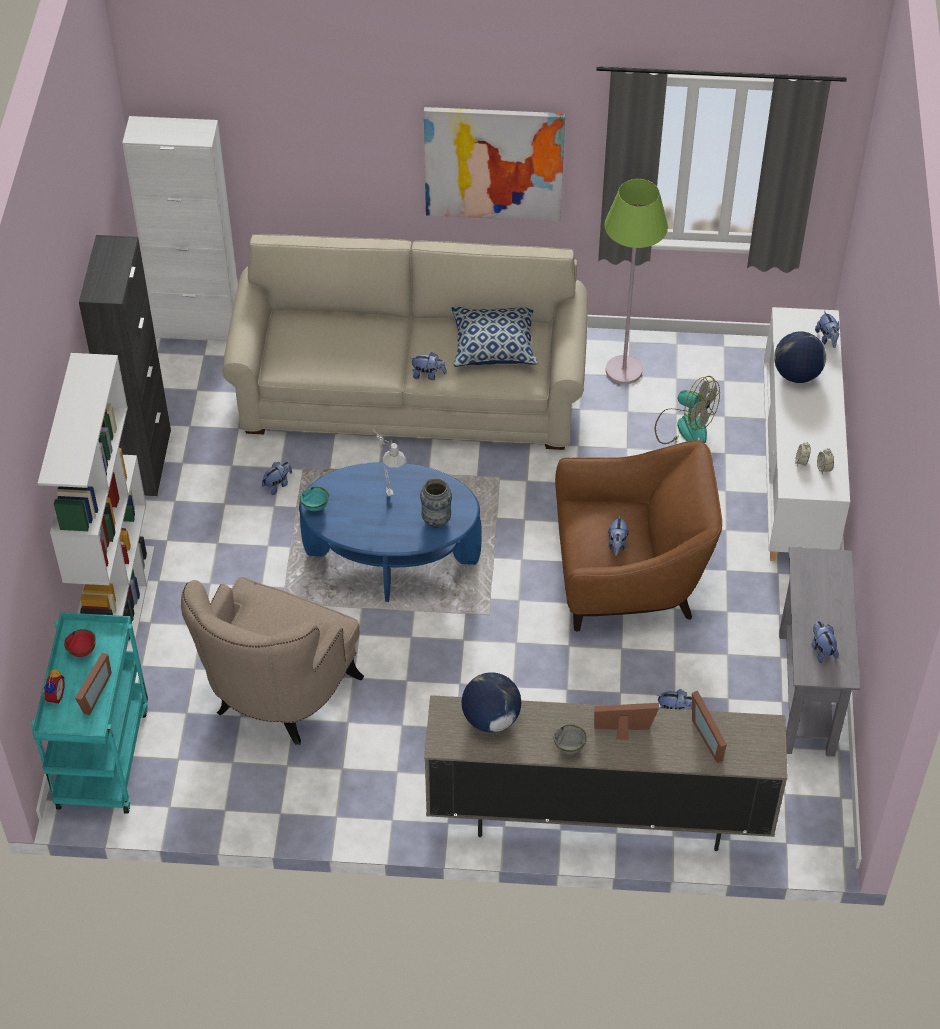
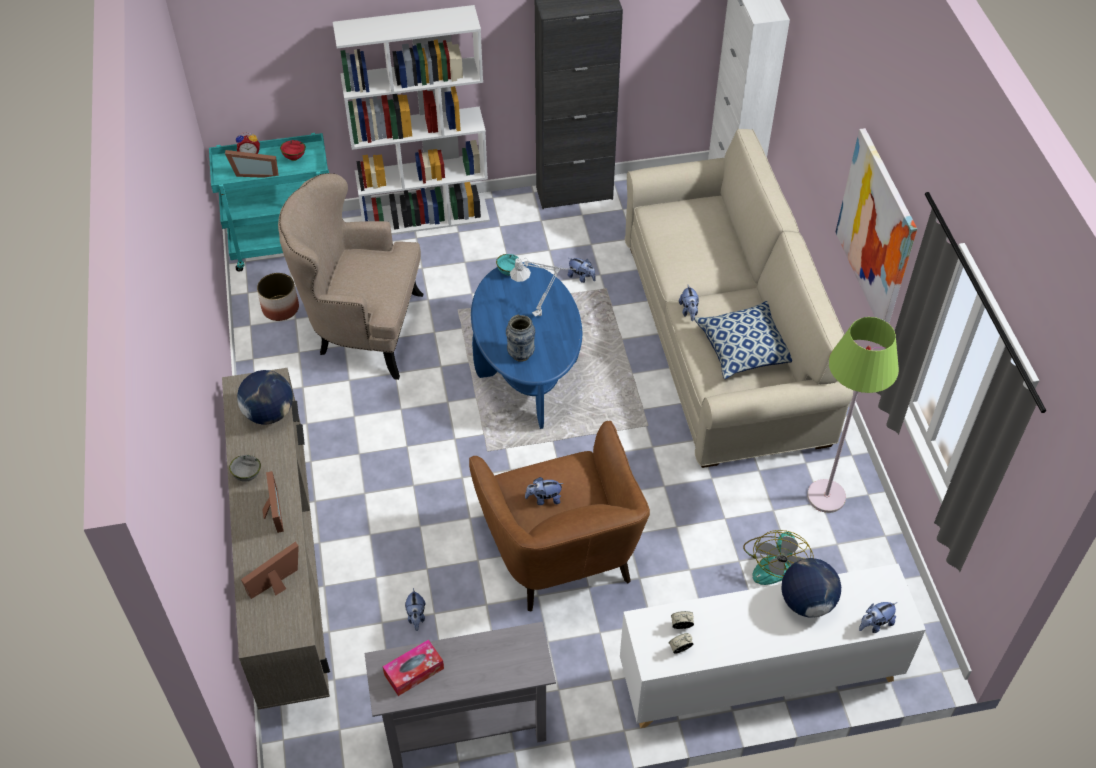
camera: 75 degrees right, 0 degrees up
(209, 775) = (280, 308): none -> planter
(821, 649) = (414, 671): plush toy -> tissue box

